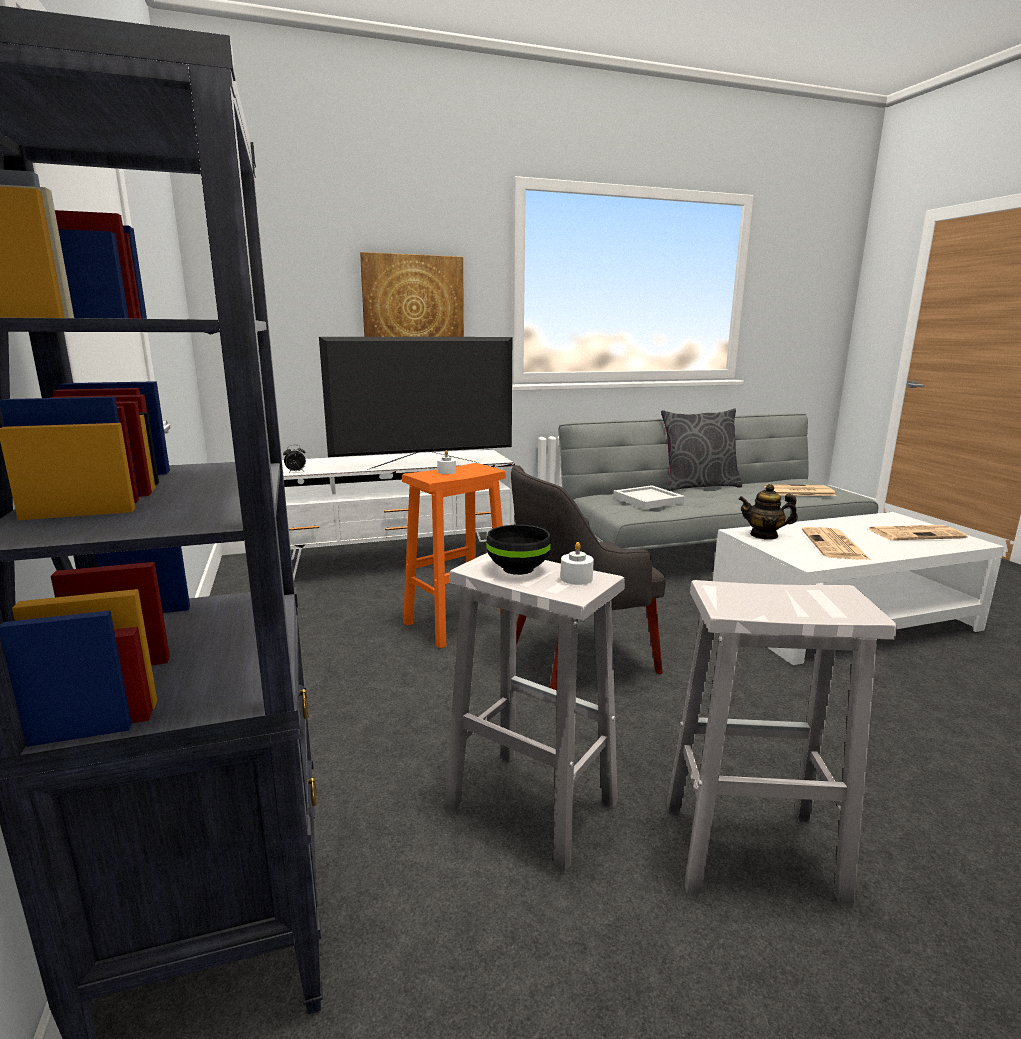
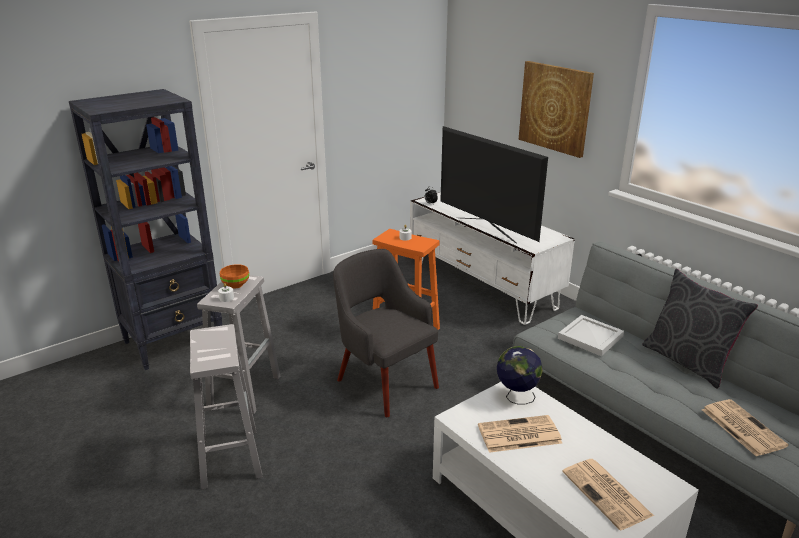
camera: 70 degrees right, 10 degrees up
(518, 569) = (235, 285): black bowl -> orange bowl
(764, 535) = (516, 397): teapot -> globe

